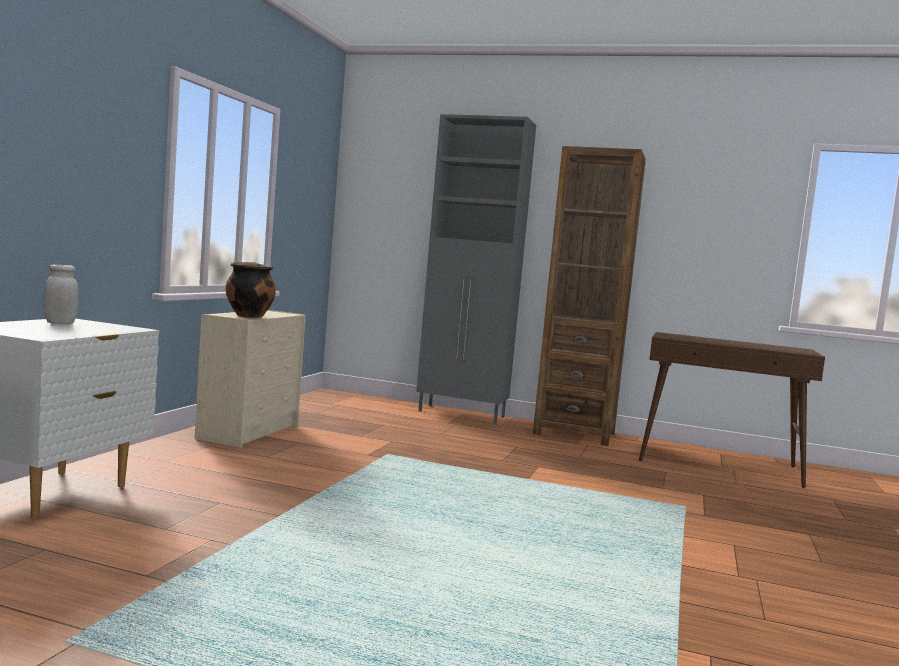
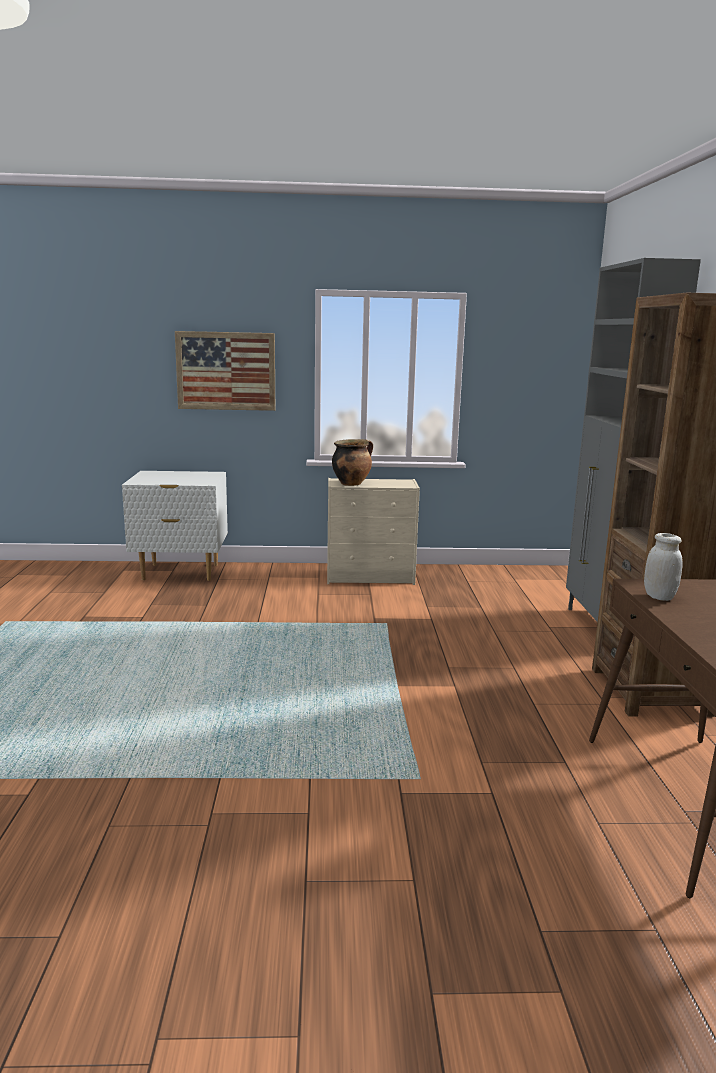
camera: 70 degrees right, 10 degrees up
(60, 323) = (194, 475): white jar -> white jar (659, 597)
(75, 158) = (226, 371): none -> picture

